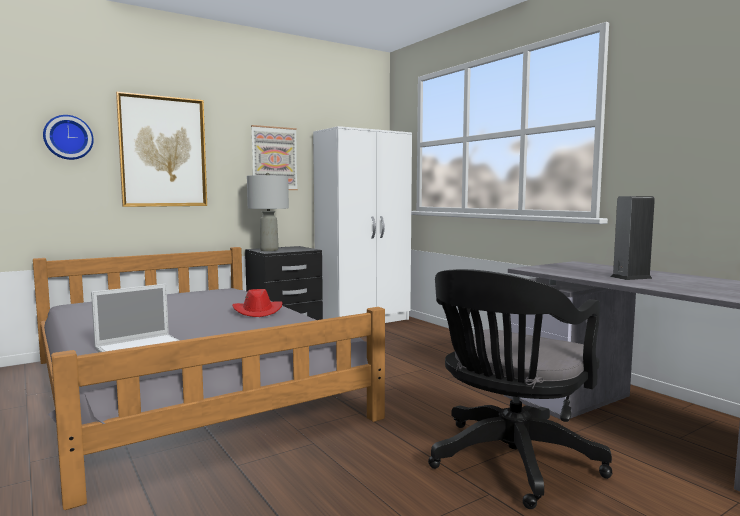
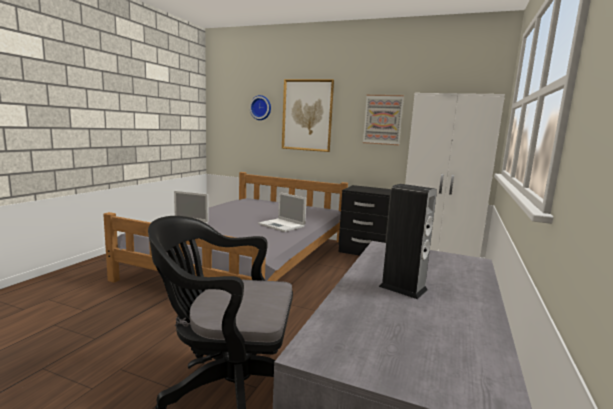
camera: 55 degrees right, 5 degrees up
(258, 311) = (282, 225): red hat -> laptop
(269, 250) = (357, 188): grey table lamp -> none

